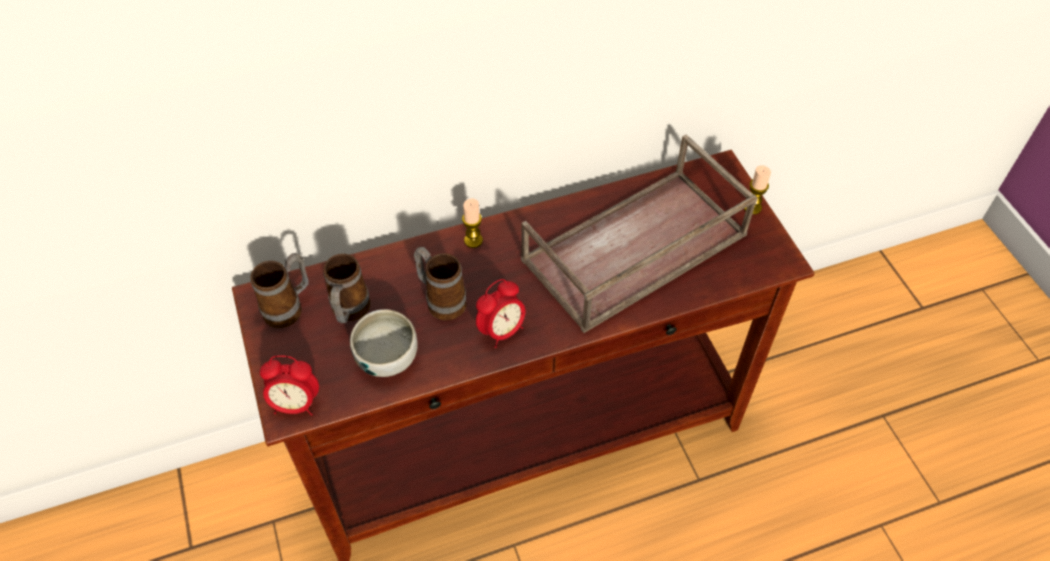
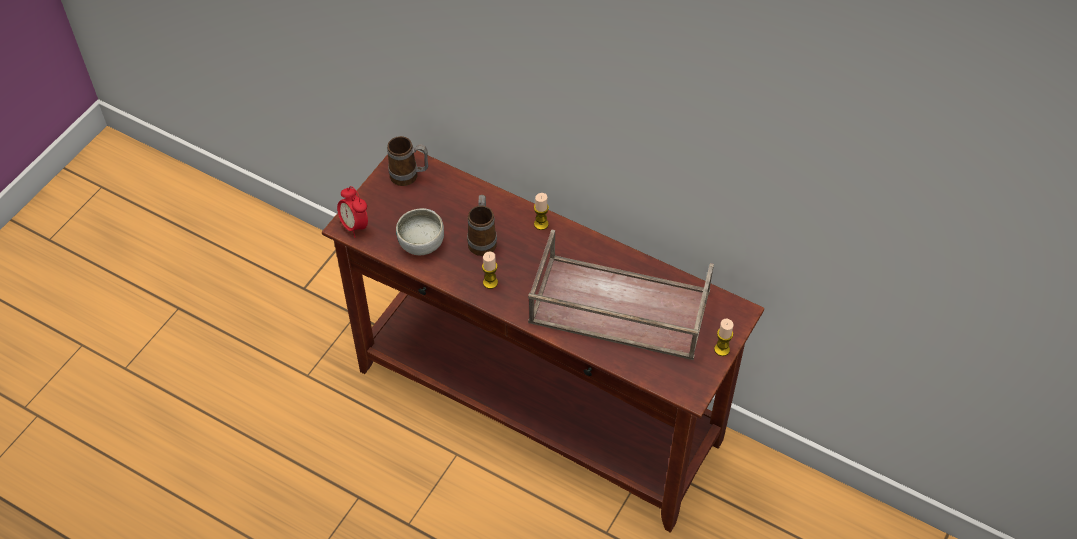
camera: 50 degrees right, 0 degrees up
(349, 313) = (432, 205): mug -> none
(501, 331) = (490, 282): alarm clock -> candle

